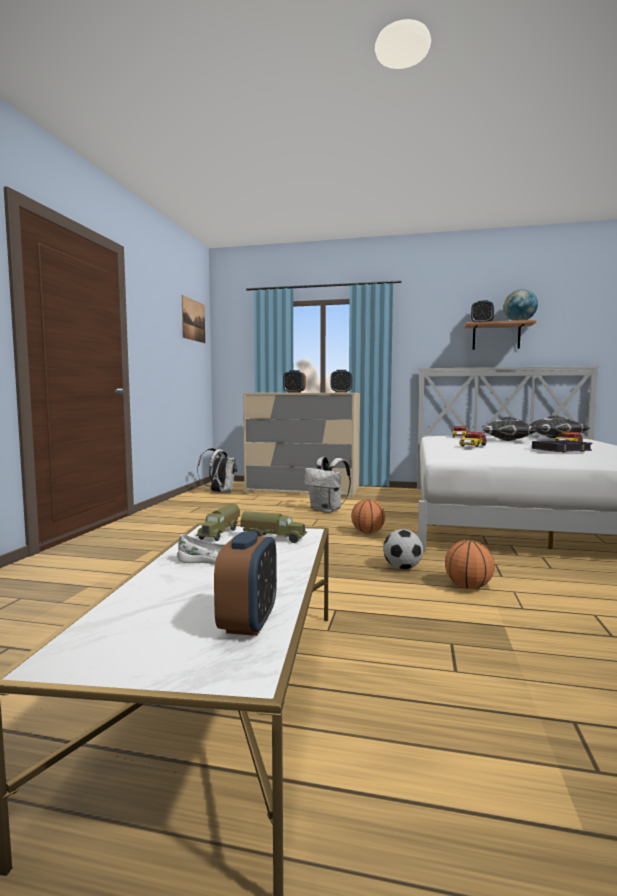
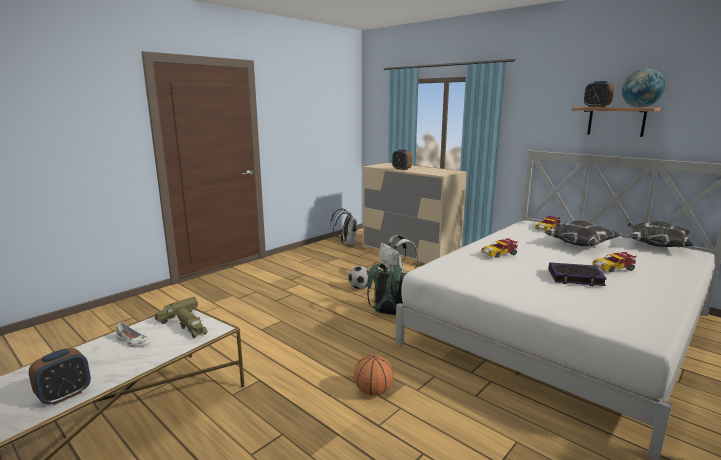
camera: 30 degrees right, 10 degrees up
(193, 320) = (338, 100): picture -> none
(341, 392) = (437, 173): alarm clock -> none
(367, 532) = (388, 313): basketball -> green backpack
(402, 568) = (356, 357): football -> football (360, 288)

